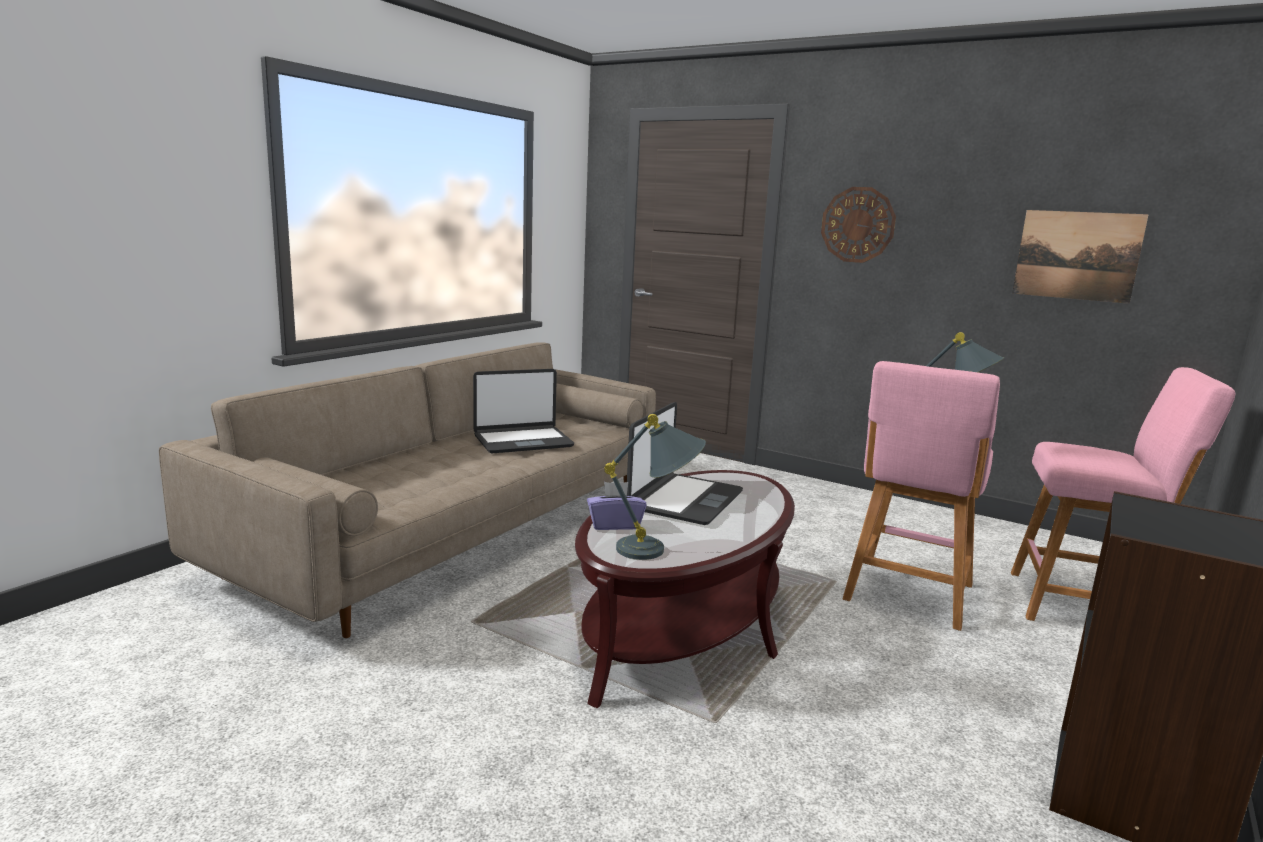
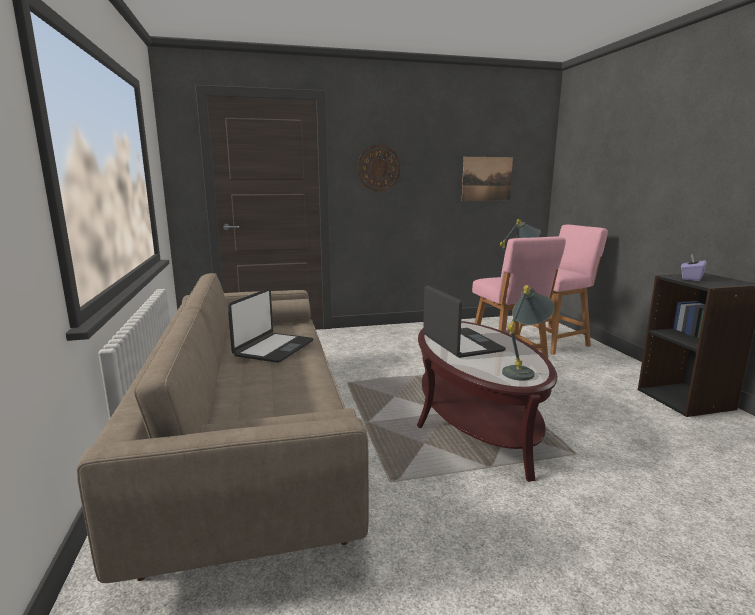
camera: 45 degrees left, 0 degrees up
(615, 524) = (475, 368): purple tissue box -> purple tissue box (691, 278)

